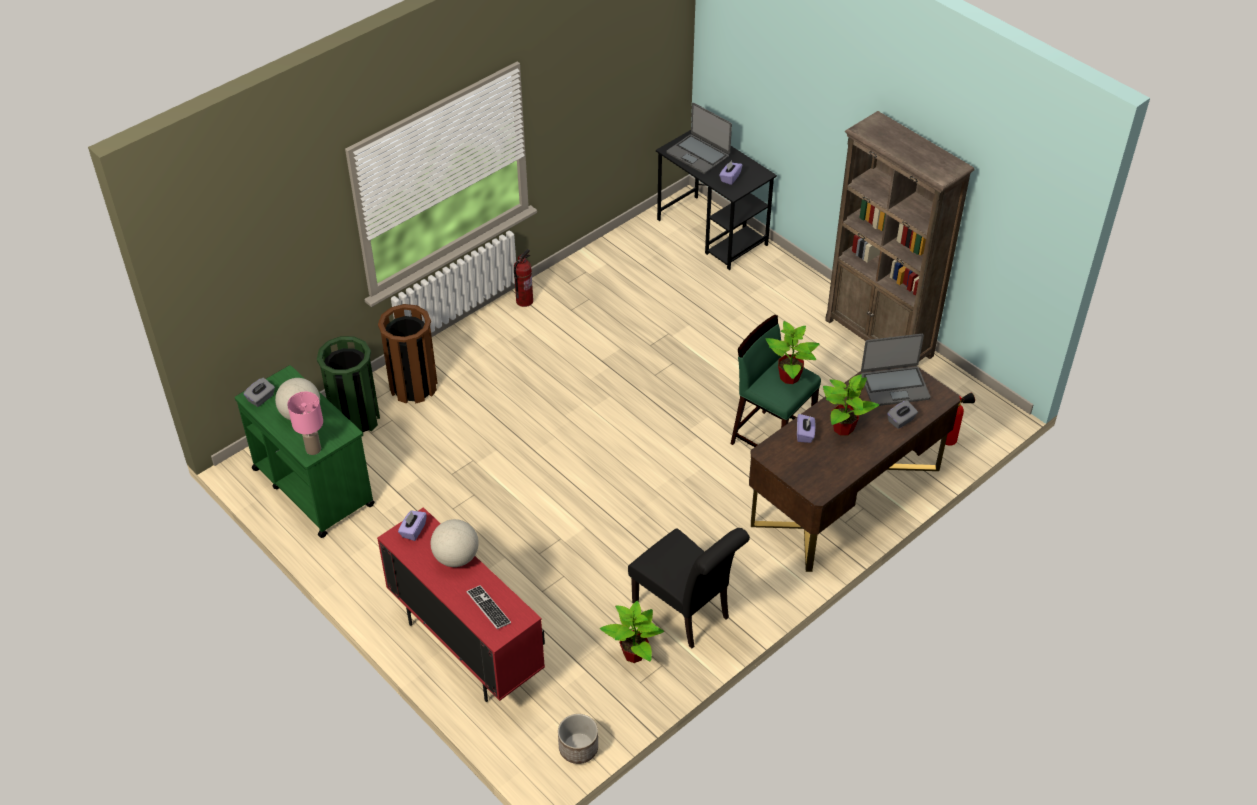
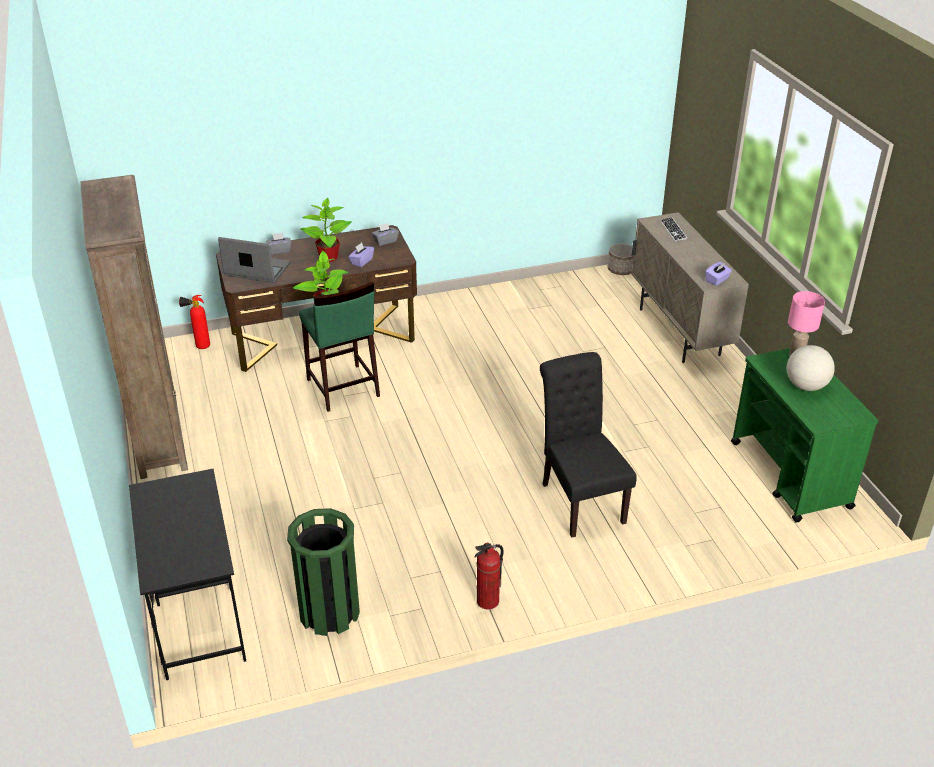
camera: 155 degrees left, 10 degrees down
(261, 398) = (848, 410): grey tissue box -> grey tissue box (385, 241)
(355, 418) = (734, 526): green trash can -> green trash can (329, 612)
(413, 386) = (660, 540): brown trash can -> none
(456, 557) = (687, 258): globe -> none
(466, 648) = (679, 332): red cabinet -> beige cabinet
(634, 654) = (555, 299): potted plant -> none
(686, 613) = (503, 308): black chair -> black chair (579, 499)
(698, 154) = (188, 544): laptop -> none
(730, 178) = (185, 498): purple tissue box -> none

